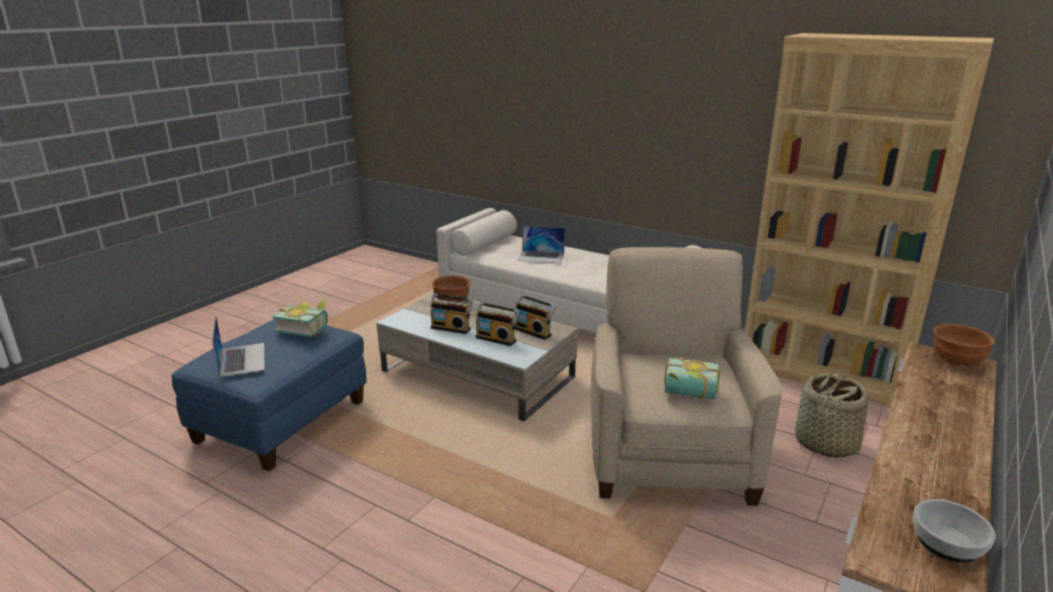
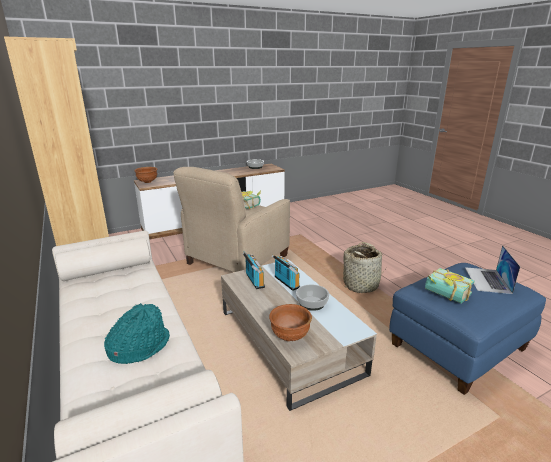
camera: 150 degrees left, 0 degrees up
(451, 328) = (311, 303): radio -> bowl
(541, 257) = (139, 346): laptop -> turquoise hat
(825, 443) = (167, 246): basket -> basket (361, 285)

